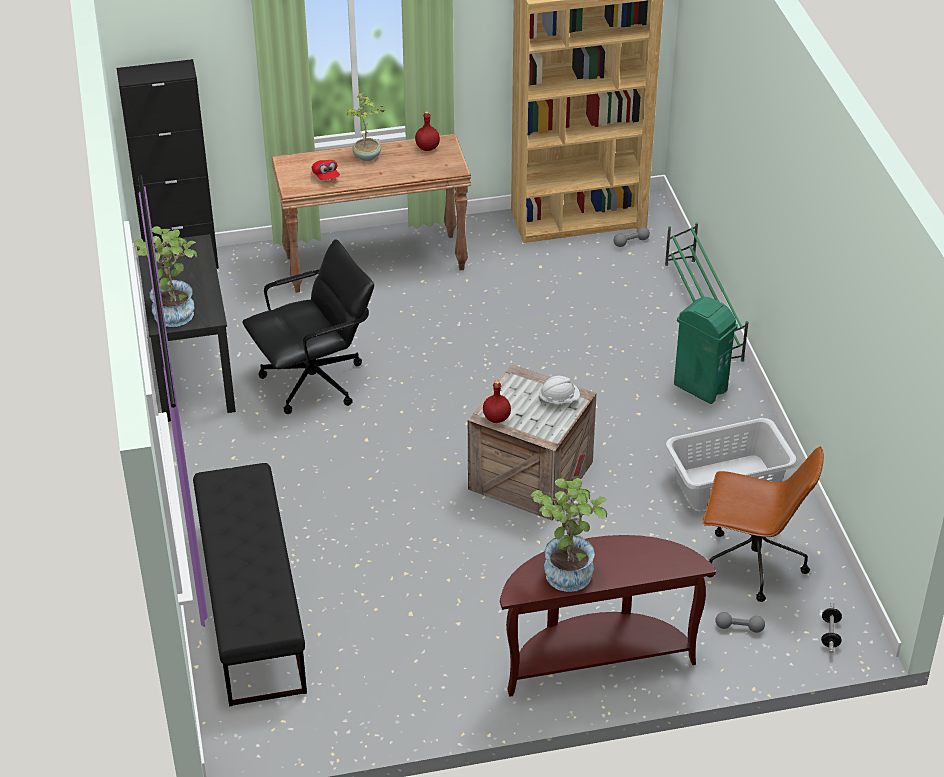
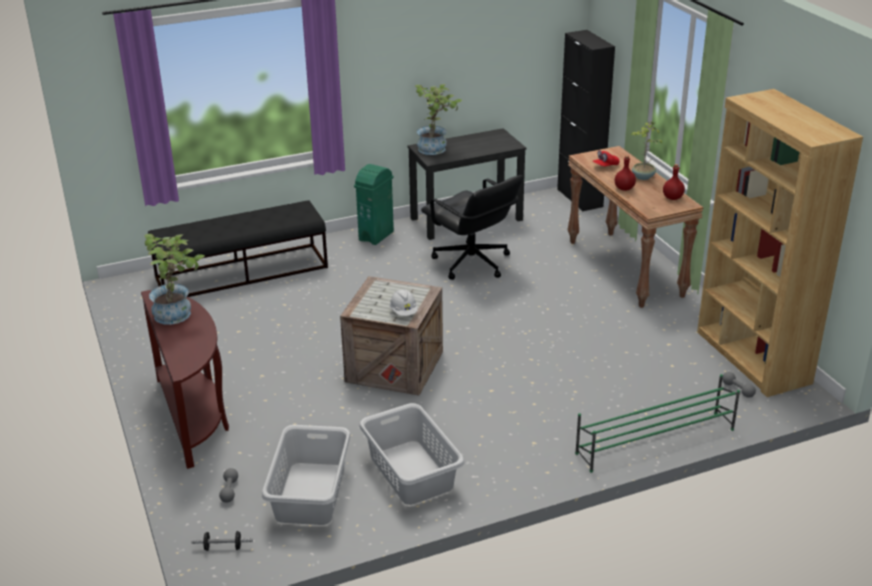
camera: 80 degrees right, 10 degrees down
(496, 418) = (373, 287): red bottle -> red bottle (624, 188)
(700, 387) = (539, 447): green trash can -> green trash can (376, 236)
(752, 563) = (309, 493): brown office chair -> grey laundry basket

